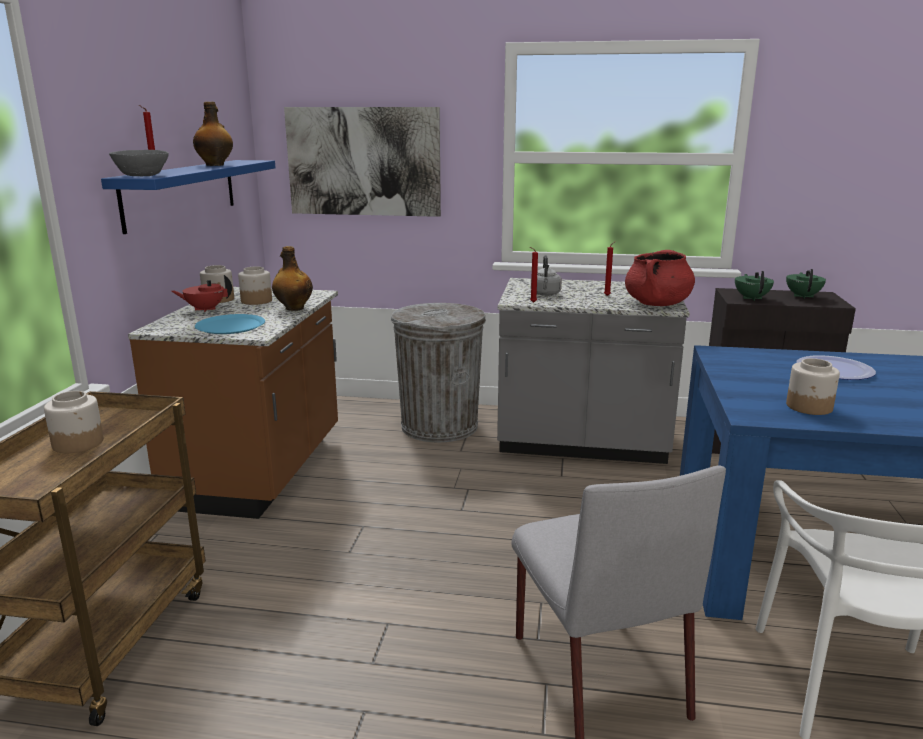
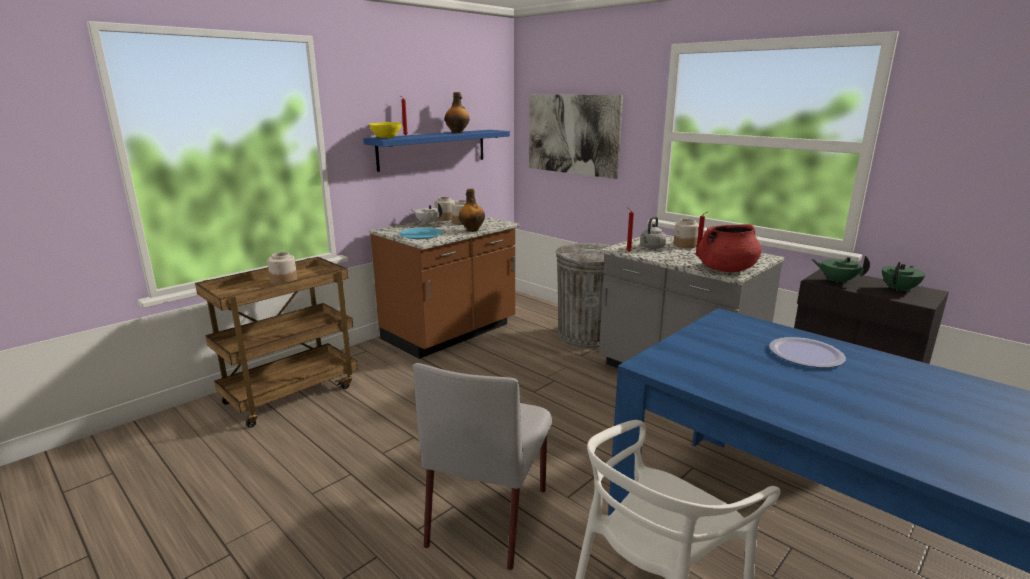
camera: 35 degrees right, 0 degrees up
(141, 175) = (386, 137): grey bowl -> yellow bowl
(205, 309) = (427, 223): red teapot -> white teapot
(751, 298) = (837, 281): green teapot -> green teapot turned 90 degrees counterclockwise
(809, 407) = (711, 372): jar -> jar (685, 245)

